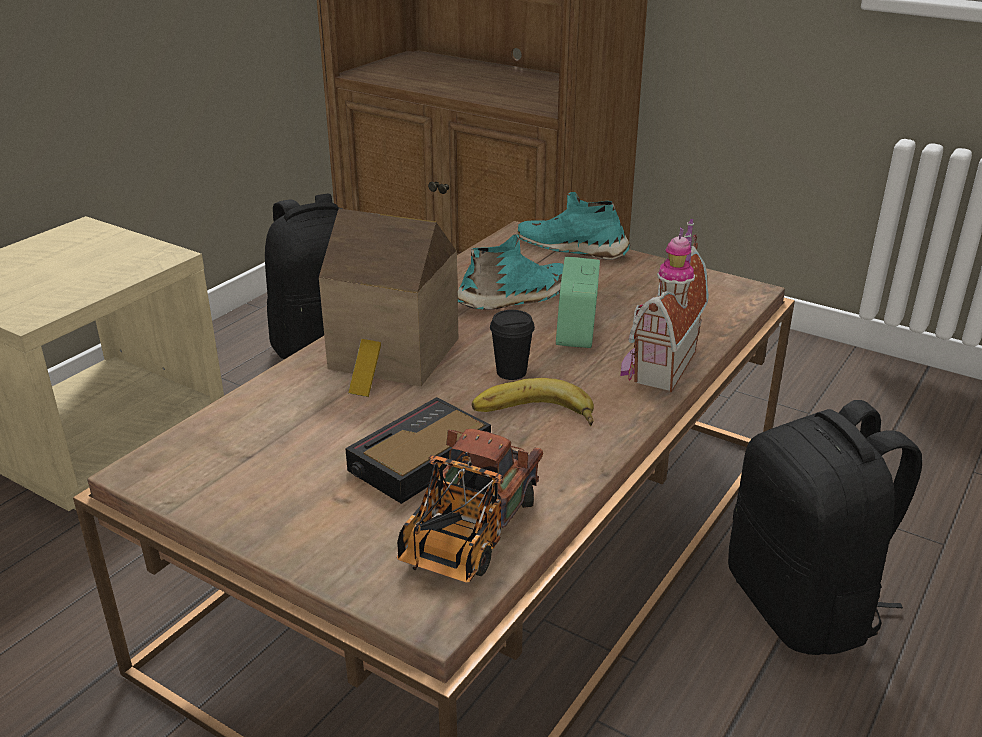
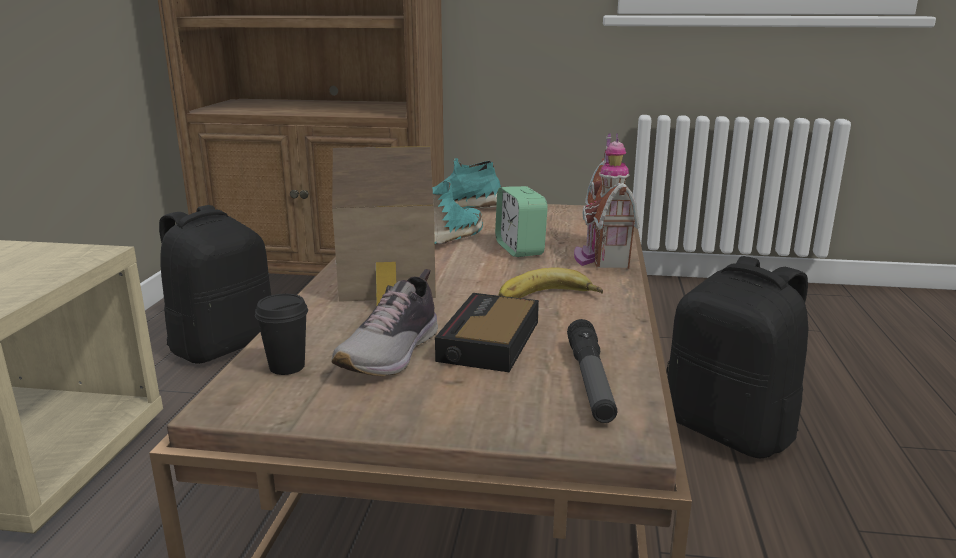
camera: 25 degrees left, 10 degrees down
(319, 449) = (392, 353): none -> shoe
(466, 538) = (590, 381): toy truck -> flashlight
(511, 372) = (498, 277): black cup -> black cup (287, 367)

